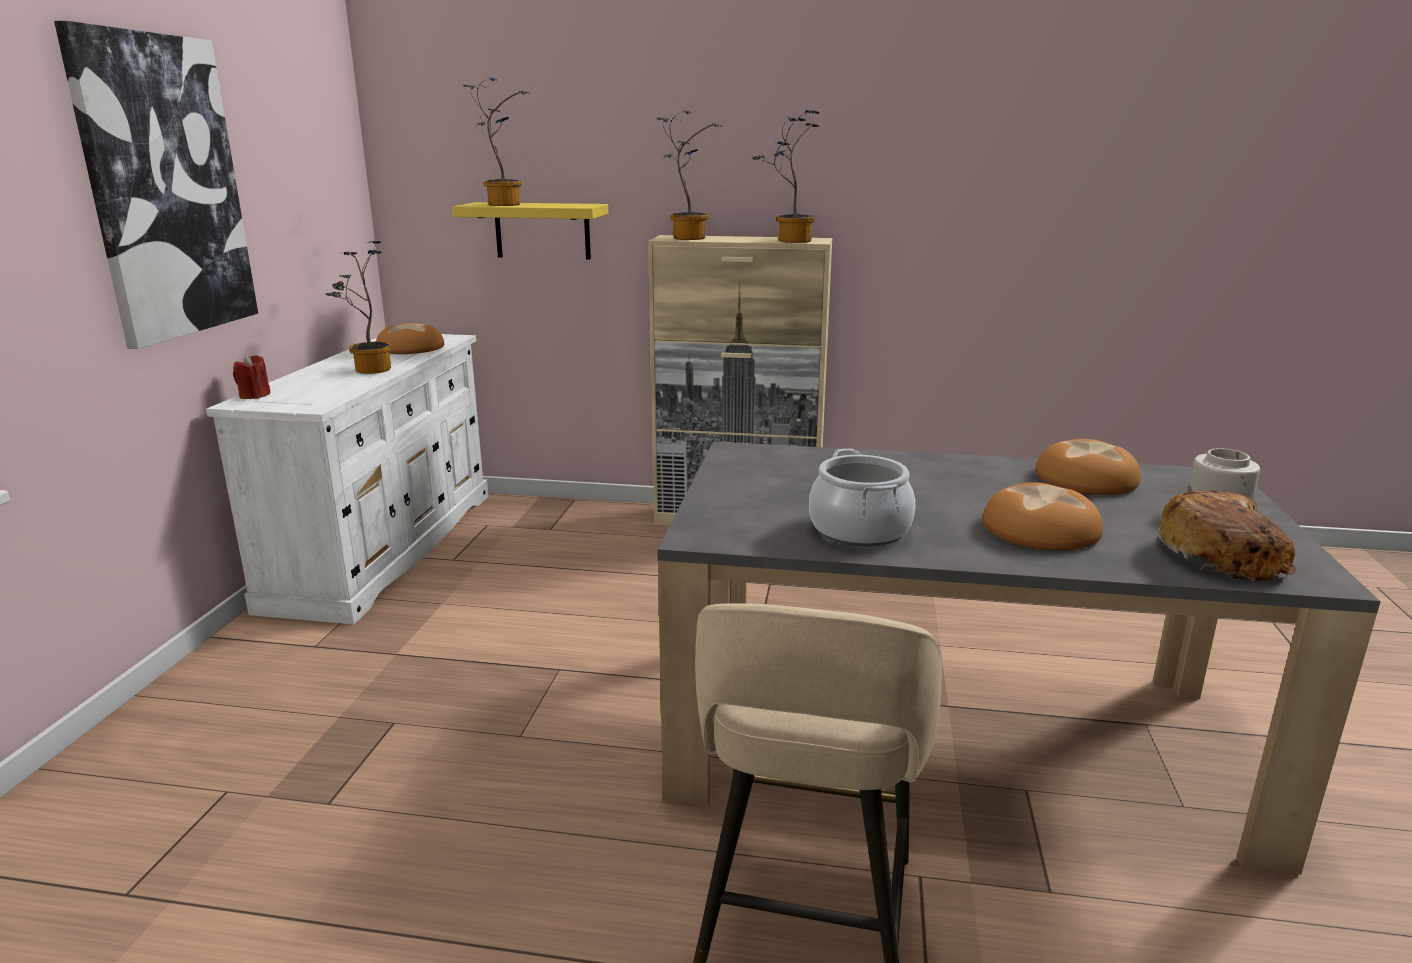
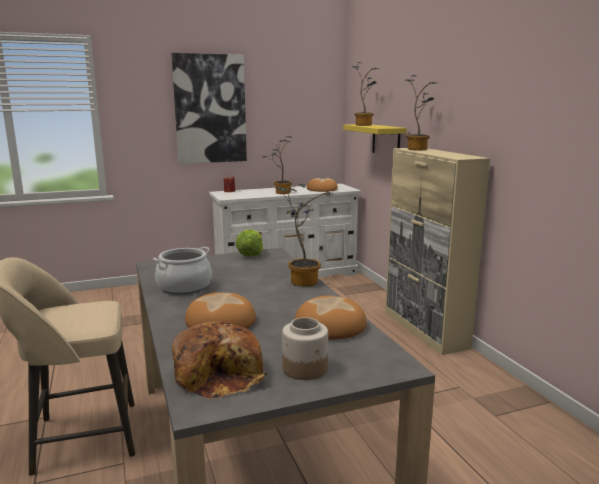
camera: 60 degrees right, 5 degrees down
(732, 464) = (250, 255): none -> lettuce
(789, 240) = (451, 156): potted plant -> potted plant (303, 280)

